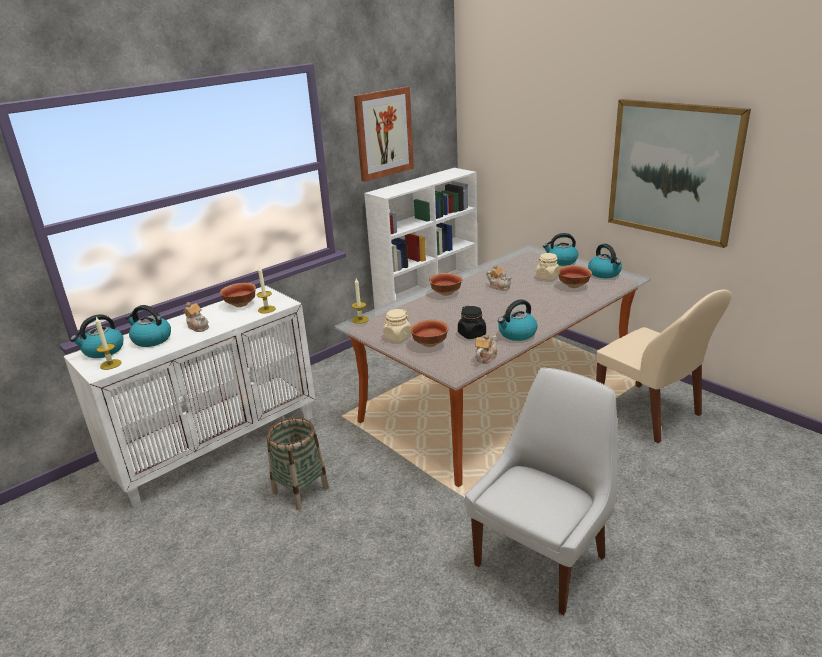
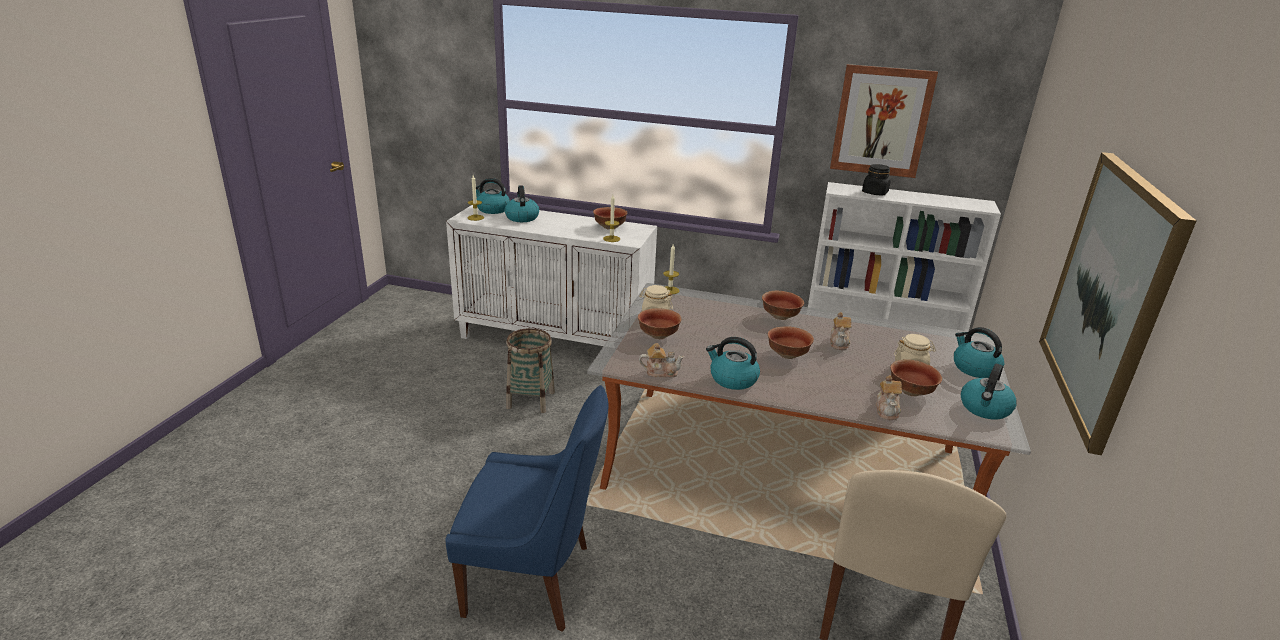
camera: 55 degrees right, 0 degrees up
(198, 326) = (556, 225): teapot -> teapot (887, 410)
(472, 334) = (703, 353): black jar -> black jar (874, 193)
(500, 307) = (786, 355): none -> bowl
(543, 558) = (533, 580): white chair -> blue chair

